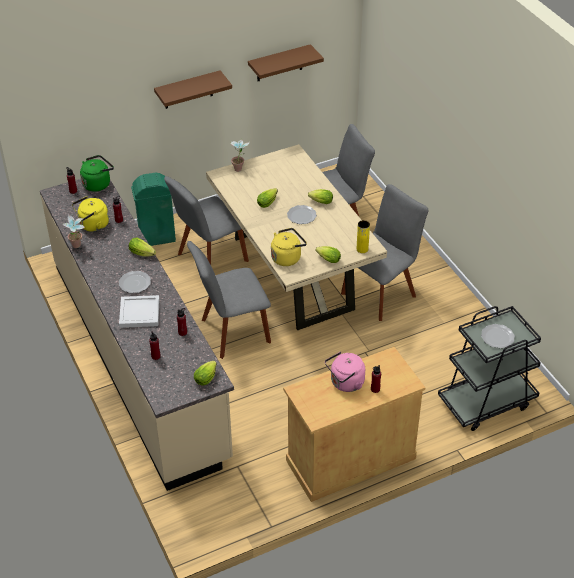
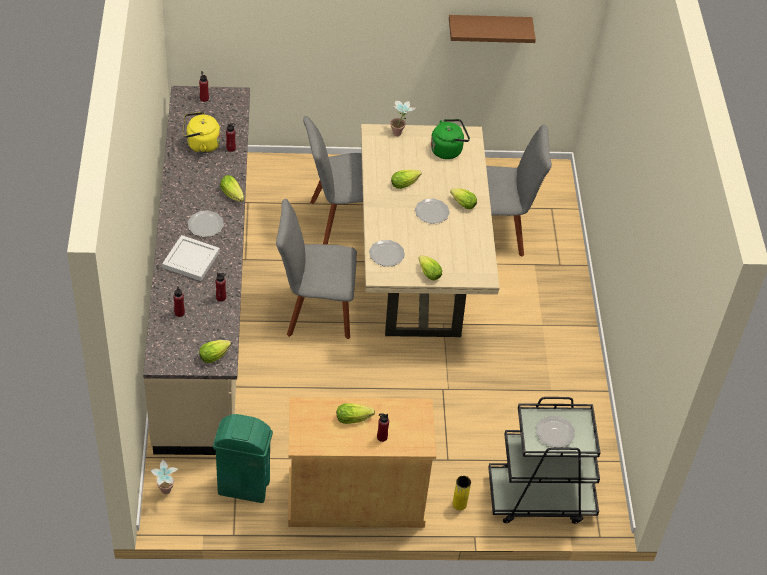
camera: 20 degrees right, 5 degrees up
(77, 247) = (172, 163): potted plant -> potted plant (166, 493)
(98, 184) = (234, 99): green kettle -> green kettle (448, 150)
(157, 238) = (298, 175): green trash can -> green trash can (243, 487)
(188, 90) = (370, 27): brown shelf -> none
(287, 257) = (387, 254): yellow kettle -> plate
(345, 383) = (355, 418): pink kettle -> lettuce
(362, 249) = (473, 275): yellow vase -> yellow vase (459, 504)
(380, 292) = (501, 328): grey chair -> none

